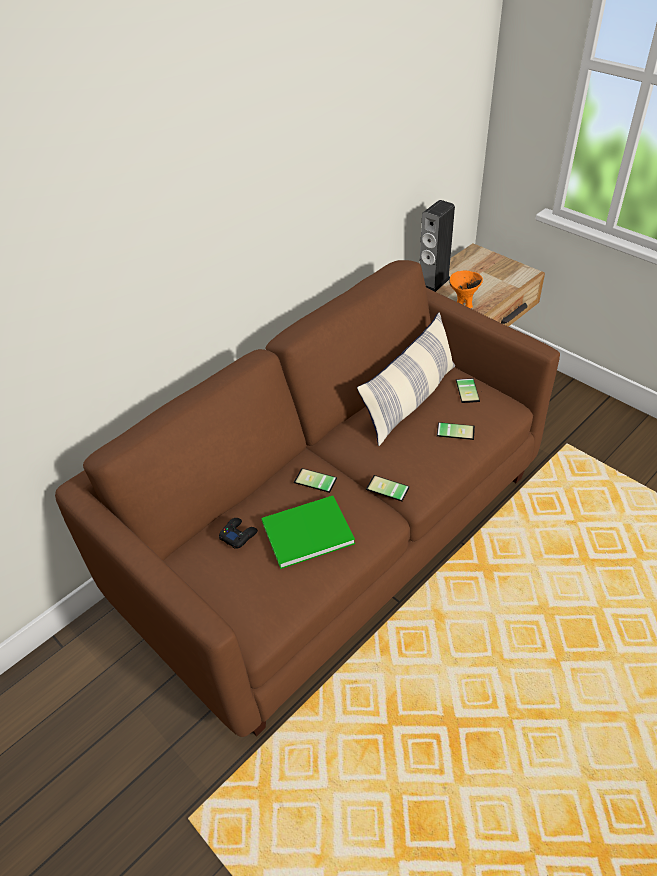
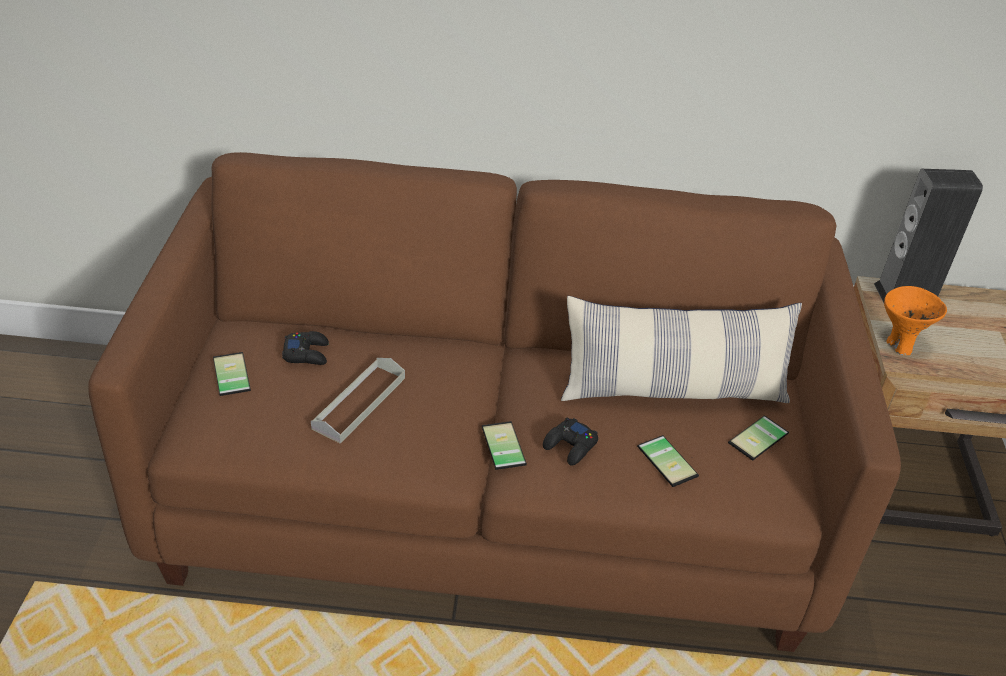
camera: 45 degrees right, 5 degrees down
(304, 531) = (359, 403): green book -> grey tray
(314, 482) = (442, 373): phone -> phone (228, 374)
(414, 461) = (570, 446): none -> black game controller

